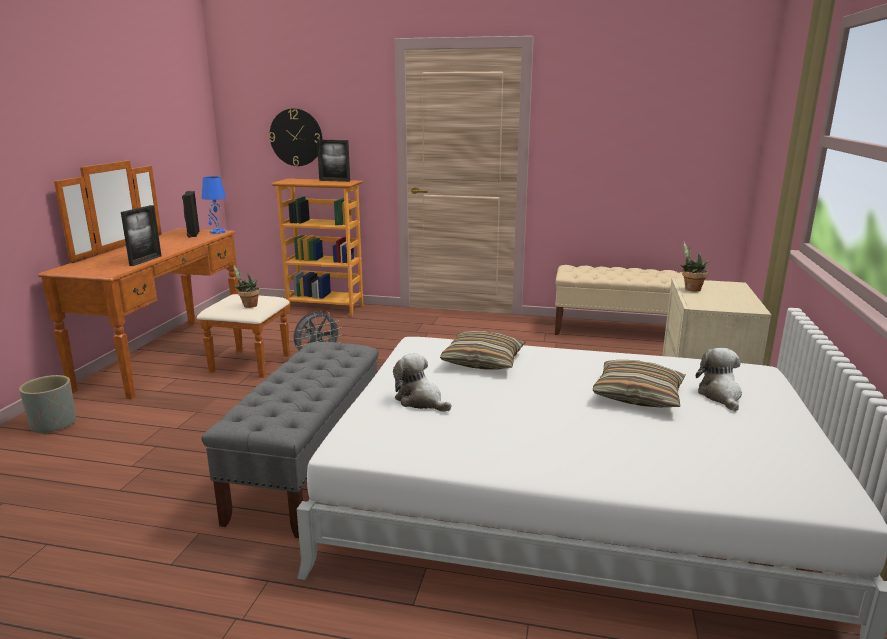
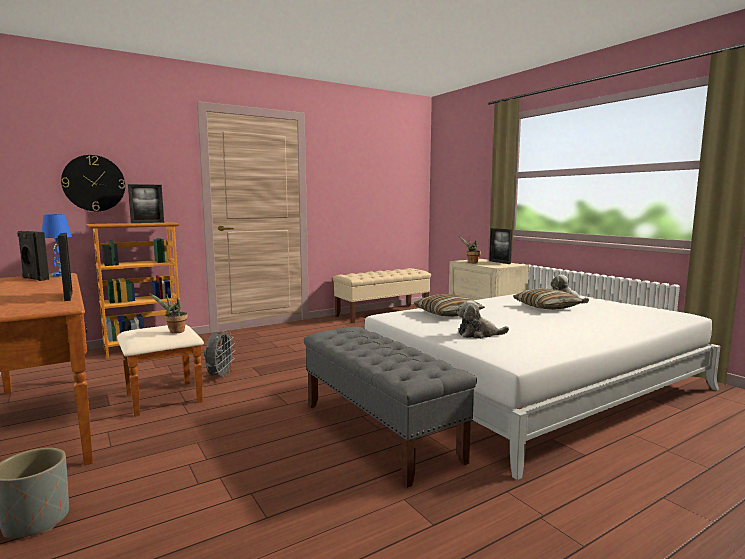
camera: 45 degrees left, 10 degrees down
(741, 297) = (499, 262): none -> picture frame

